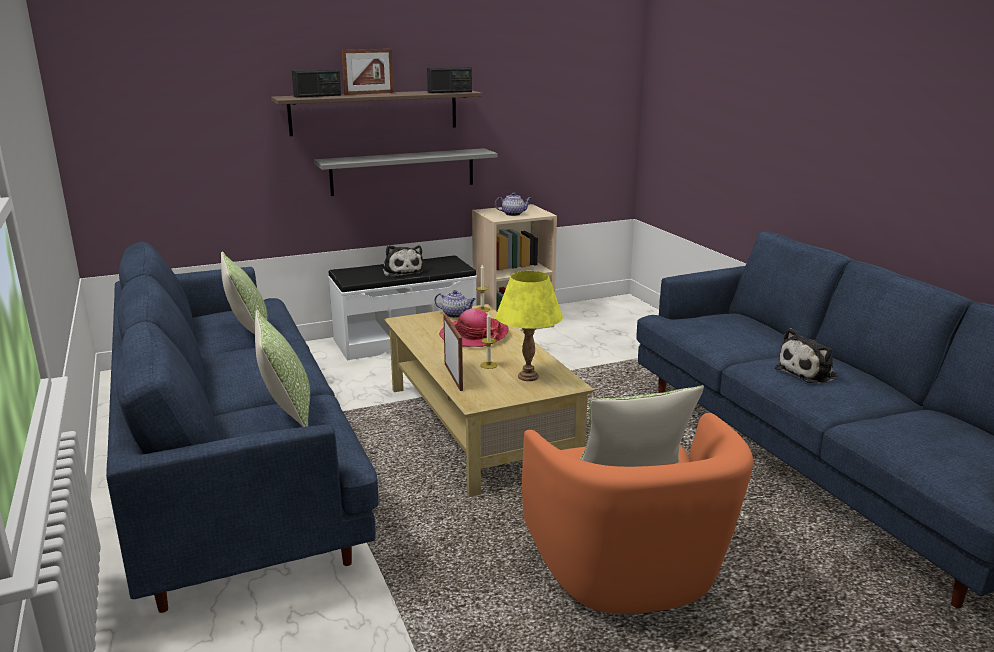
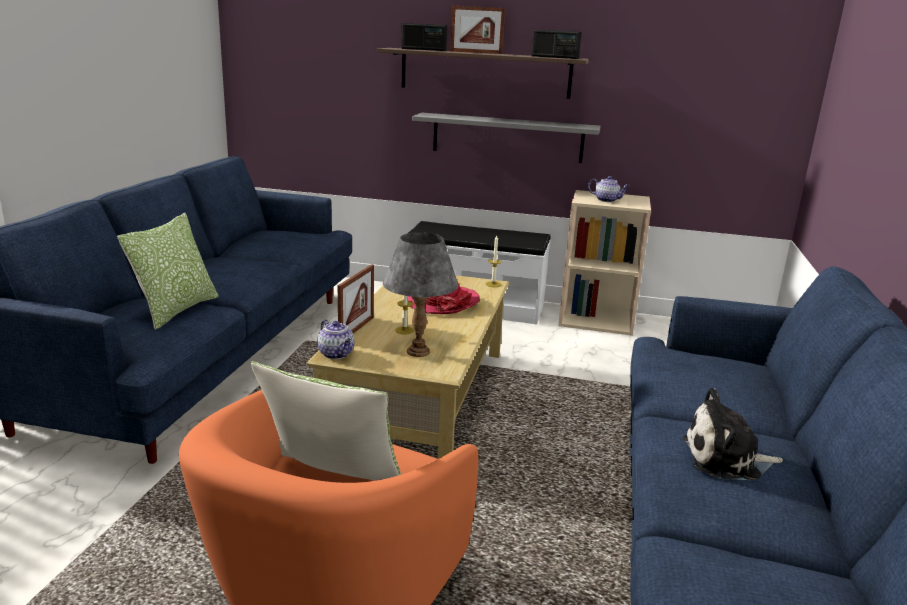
camera: 35 degrees right, 0 degrees up
(249, 332) = (271, 248): pillow -> none
(402, 271) = (474, 235): plush toy -> none
(456, 315) = (461, 282): teapot -> teapot (337, 354)
(528, 377) = (418, 352): yellow table lamp -> grey table lamp

